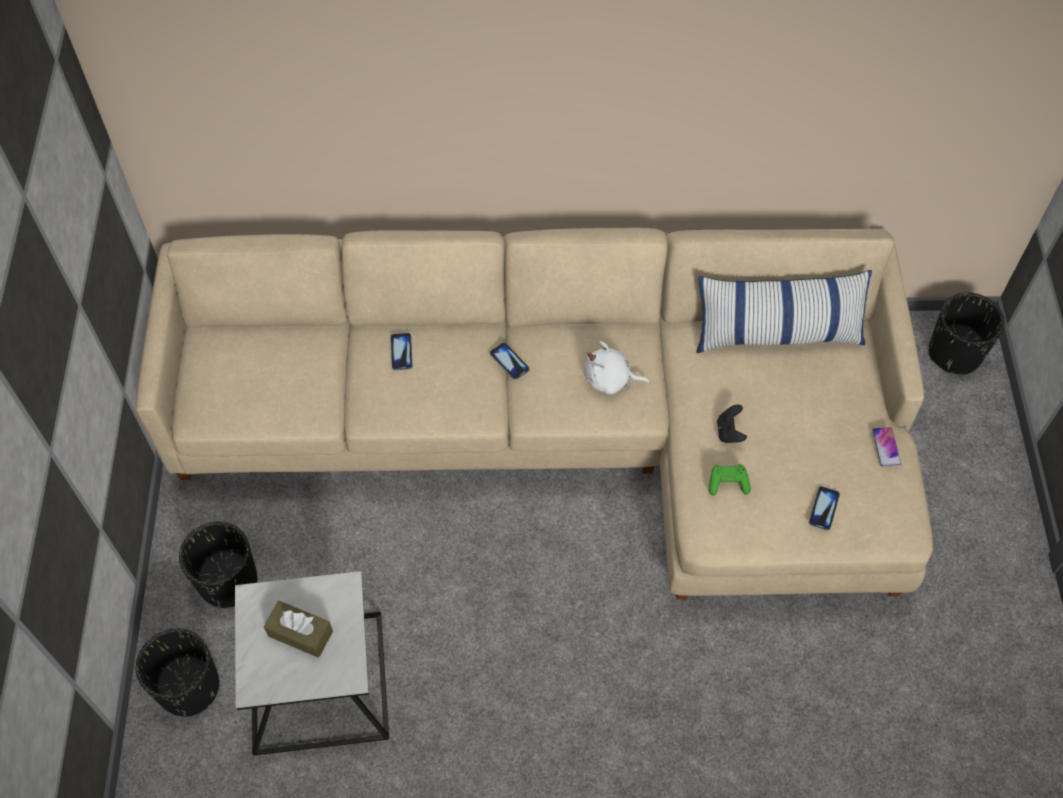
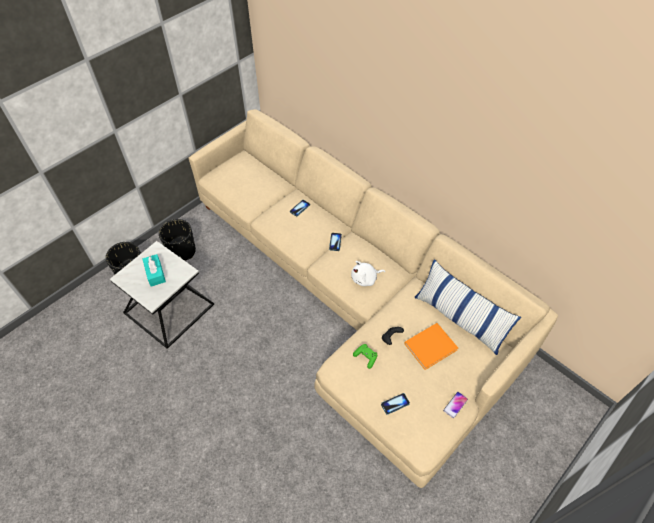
camera: 45 degrees right, 5 degrees down
(300, 633) = (155, 273): brown tissue box -> turquoise tissue box
(610, 380) = (365, 279): white plush toy -> white plush toy turned 75 degrees counterclockwise
(786, 398) = (431, 346): none -> orange book
(955, 353) = (566, 410): black planter -> none

